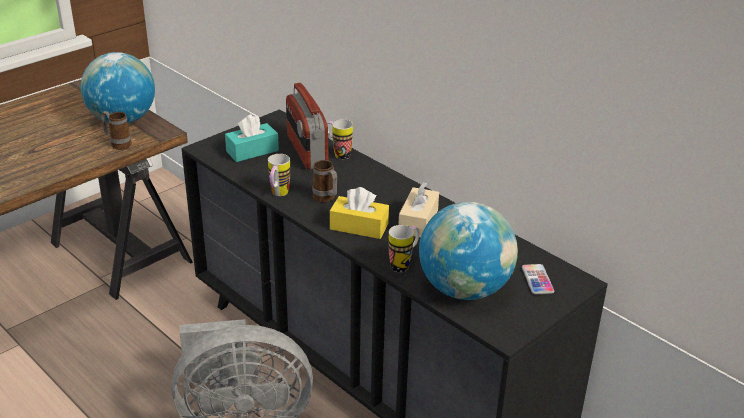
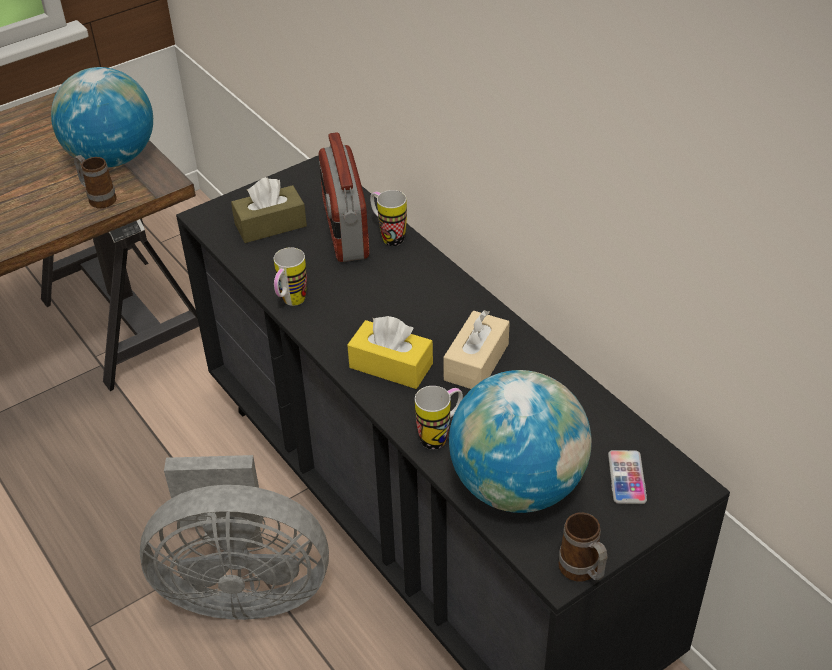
camera: 10 degrees right, 10 degrees up
(252, 151) = (270, 225): turquoise tissue box -> brown tissue box
(326, 199) = (355, 314): mug -> mug (582, 573)

